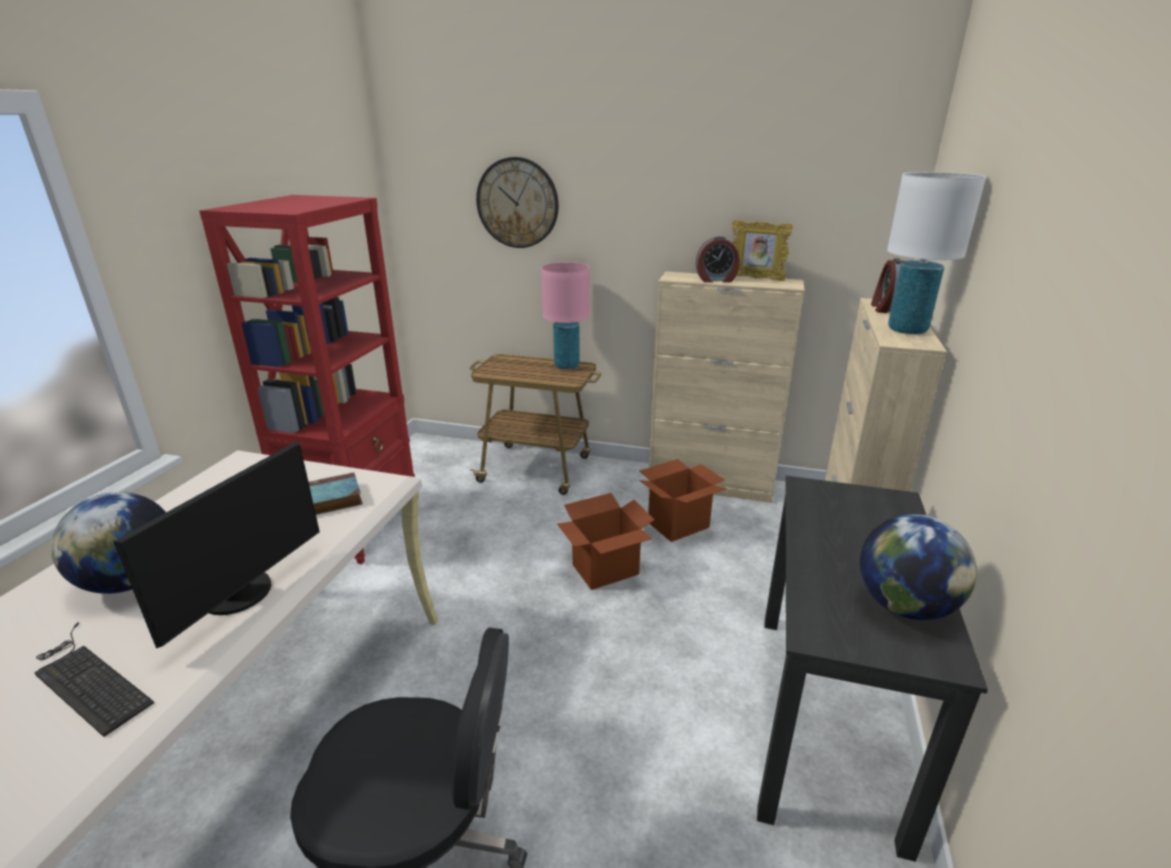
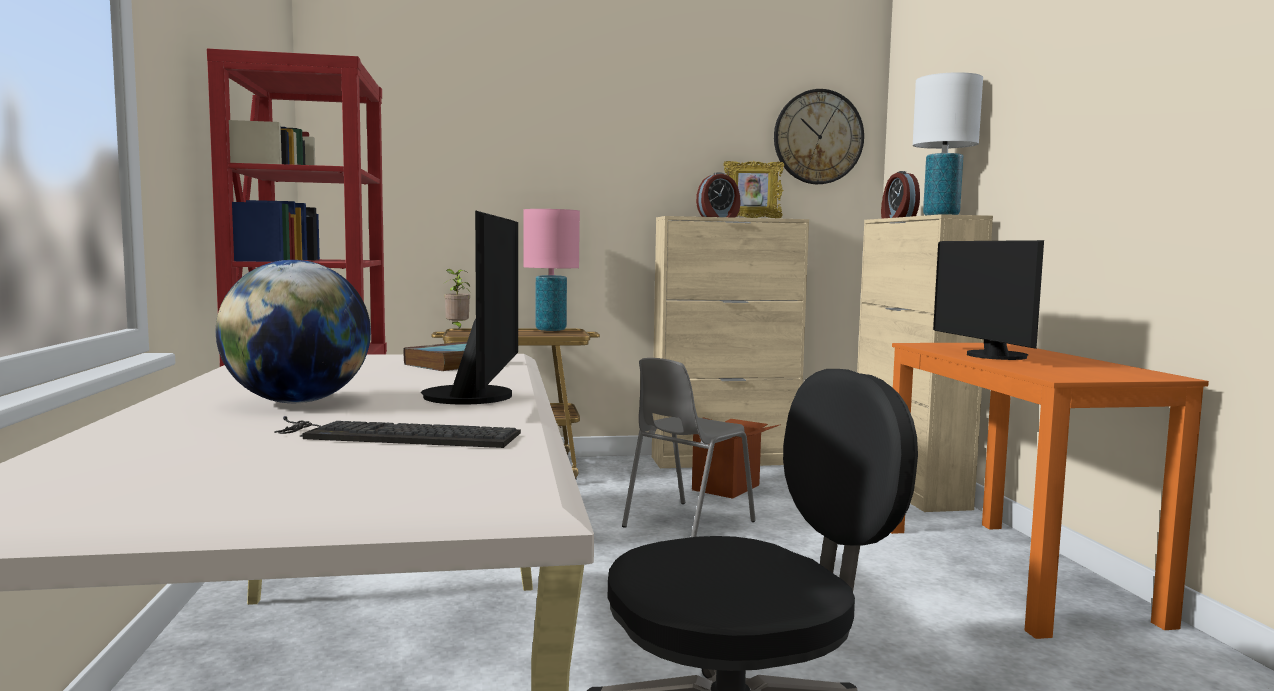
camera: 25 degrees left, 20 degrees down
(499, 356) = (457, 328): none -> potted plant
(517, 203) = (481, 147): wall clock -> wall clock (818, 137)
(605, 570) = (686, 524): cardboard box -> grey chair
(825, 718) = (1012, 572): black desk -> orange desk
(832, 542) = (990, 356): none -> monitor
(904, 606) = (1094, 367): globe -> none

